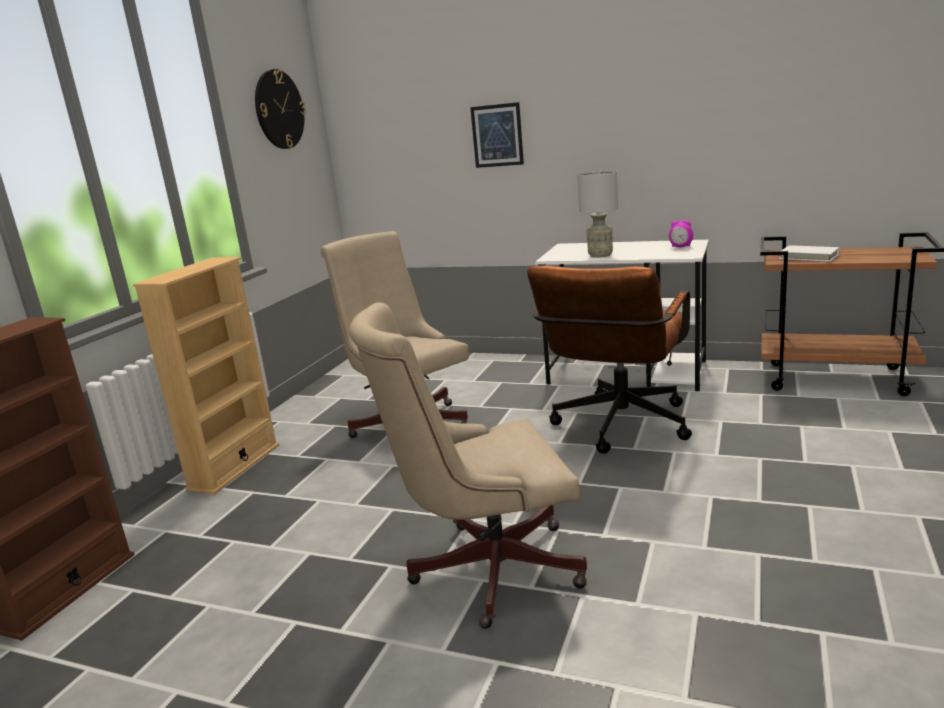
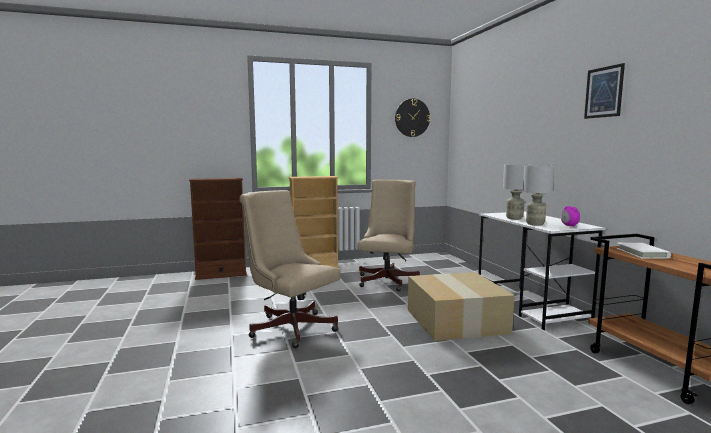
camera: 50 degrees right, 10 degrees down
(497, 135) = (508, 139): picture -> picture (603, 92)
(618, 429) = (454, 320): brown office chair -> cardboard box
(650, 255) = (535, 224): none -> grey table lamp

